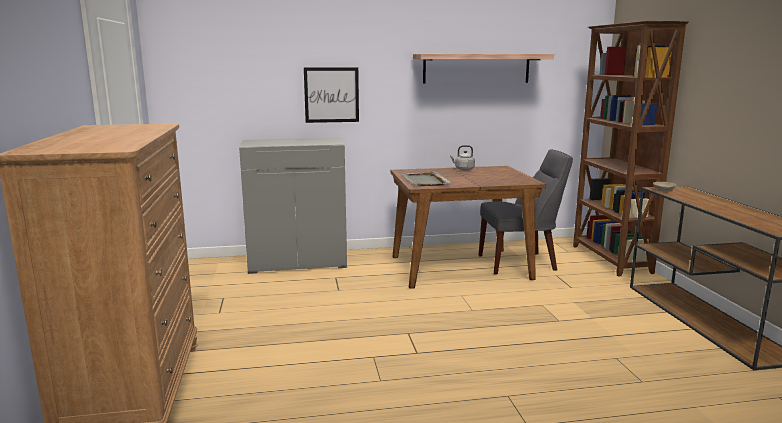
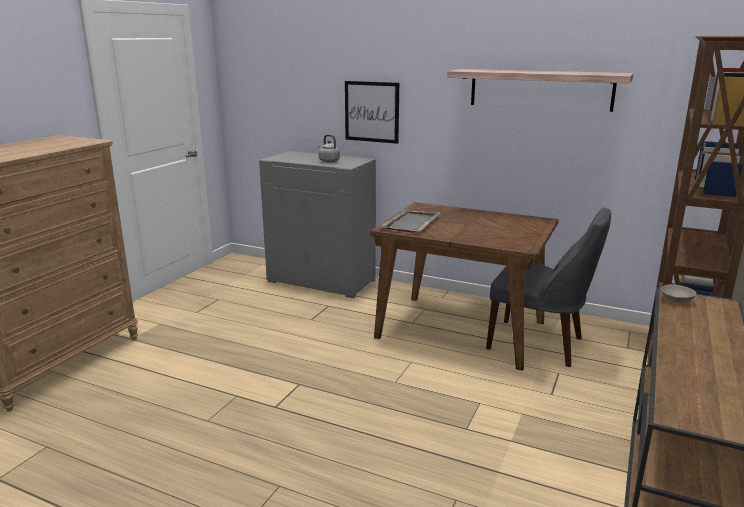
camera: 35 degrees right, 5 degrees up
(463, 169) = (490, 215): grey kettle -> grey kettle (328, 161)

